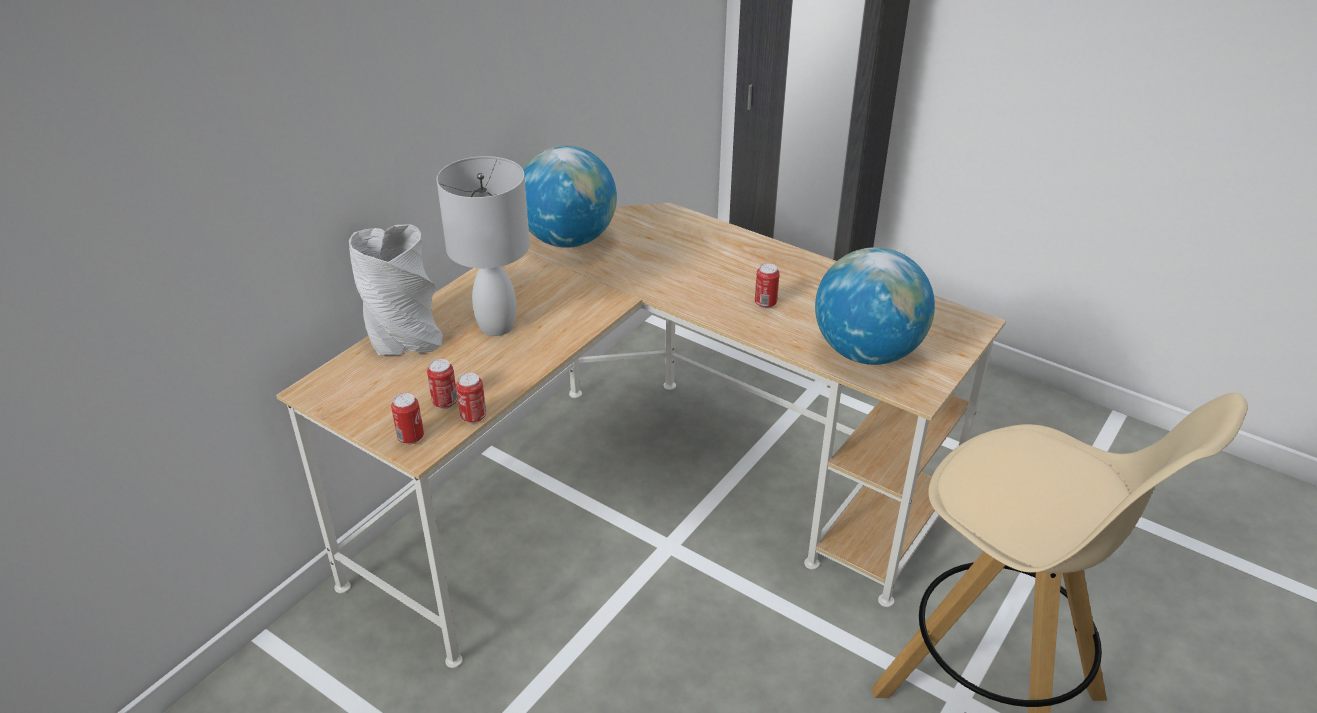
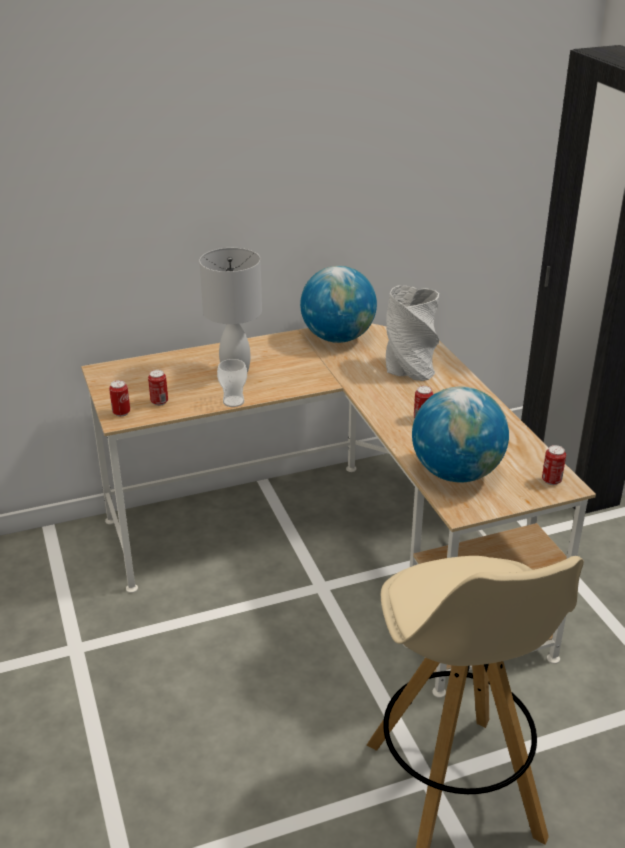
camera: 35 degrees right, 5 degrees down
(404, 337) = (177, 360): grey vase -> grey vase (409, 368)
(473, 417) = (165, 415): can -> can (551, 480)
(538, 365) = (233, 401): none -> cup

